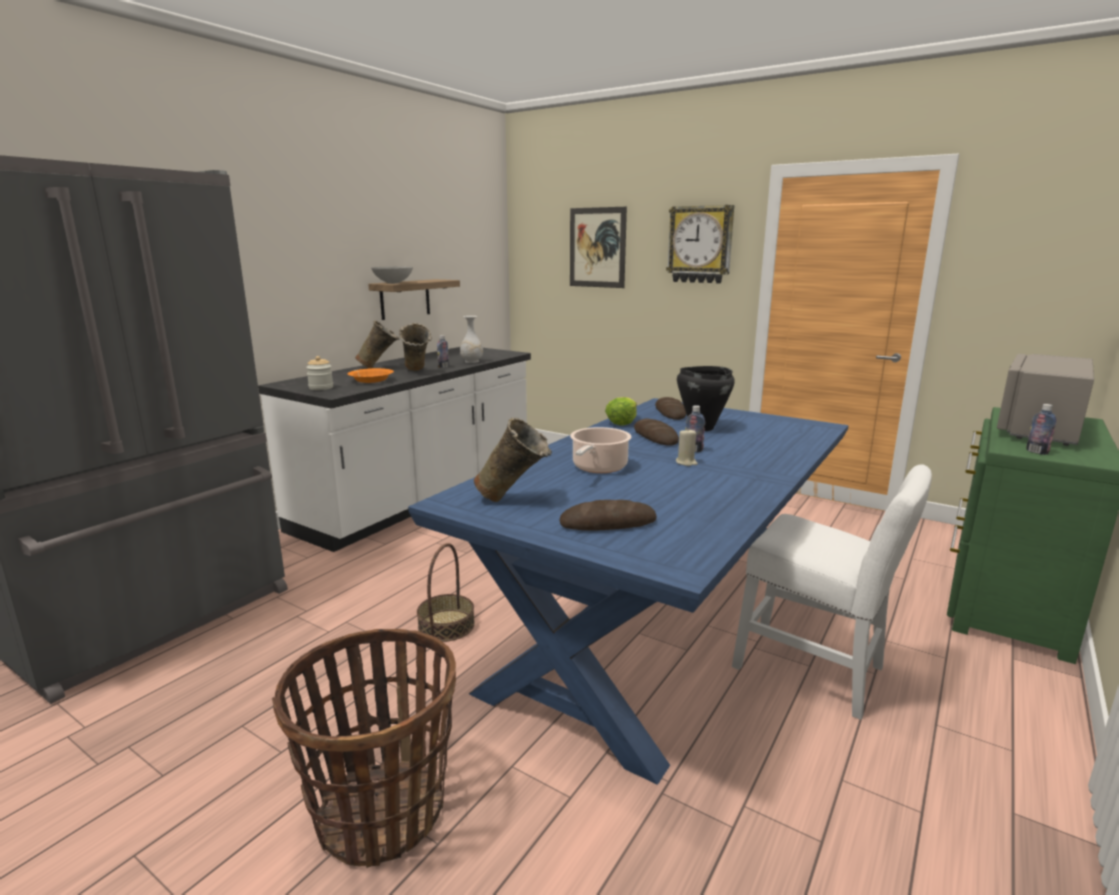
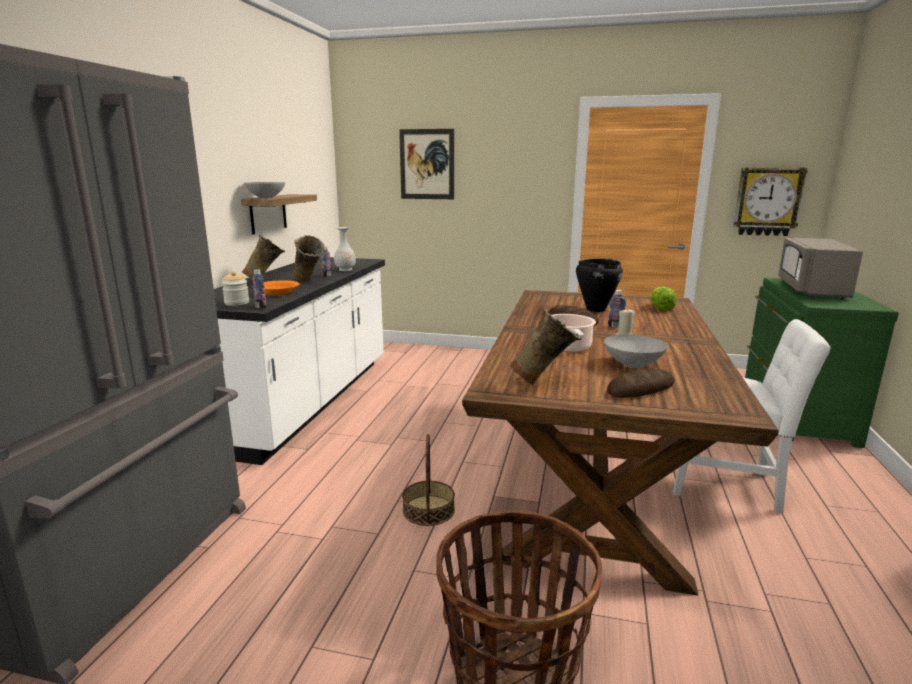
camera: 20 degrees left, 0 degrees up
(622, 422) = (530, 311): lettuce -> lettuce (660, 307)
(642, 495) = (631, 364): none -> grey bowl
(659, 620) = (594, 471): blue dining table -> brown dining table
(670, 412) = (555, 300): bread -> none
(700, 244) = (522, 161): wall clock -> wall clock (767, 201)
(1037, 452) = (834, 304): bottle -> bottle (260, 307)

